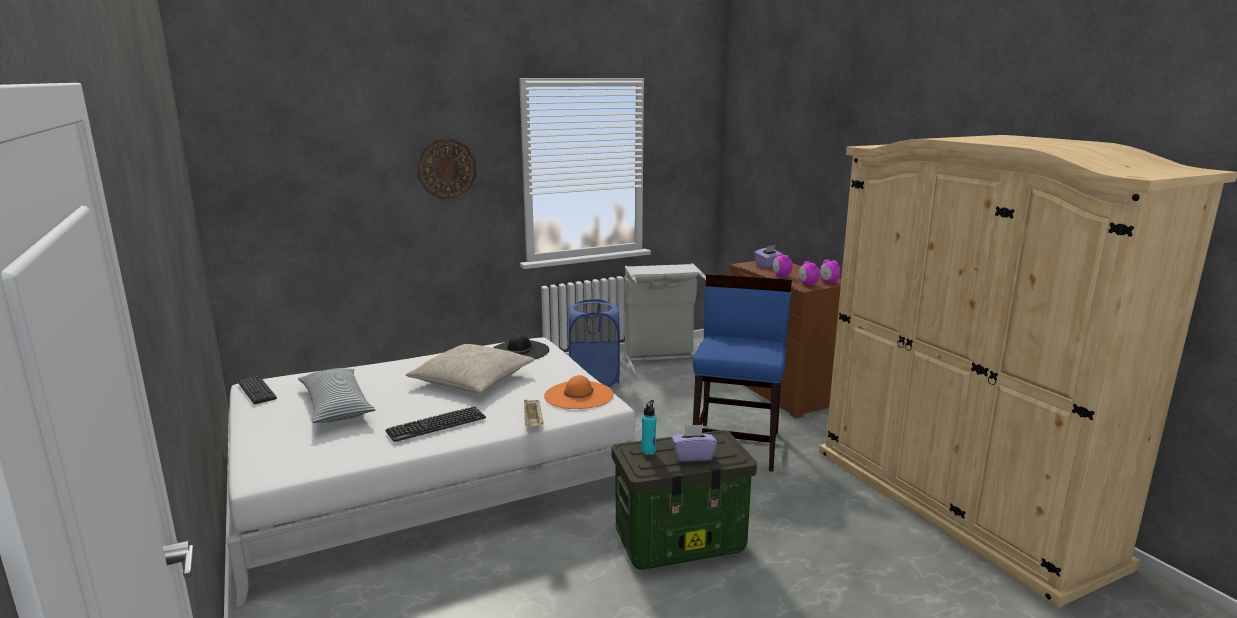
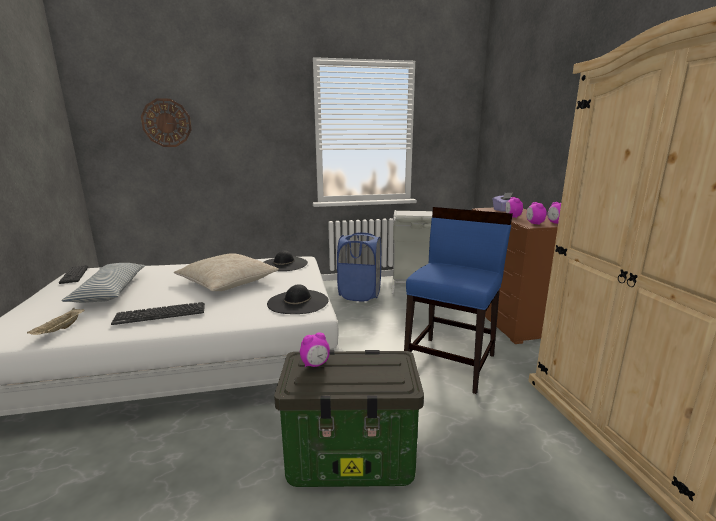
camera: 15 degrees right, 0 degrees up
(446, 169) = (255, 127): wall clock -> wall clock (166, 123)
(533, 422) = (239, 321): beige tray -> beige tray (60, 330)
(579, 395) = (298, 302): orange hat -> black hat
(648, 451) = (315, 364): turquoise bottle -> alarm clock
(693, 456) = (356, 376): purple tissue box -> none

